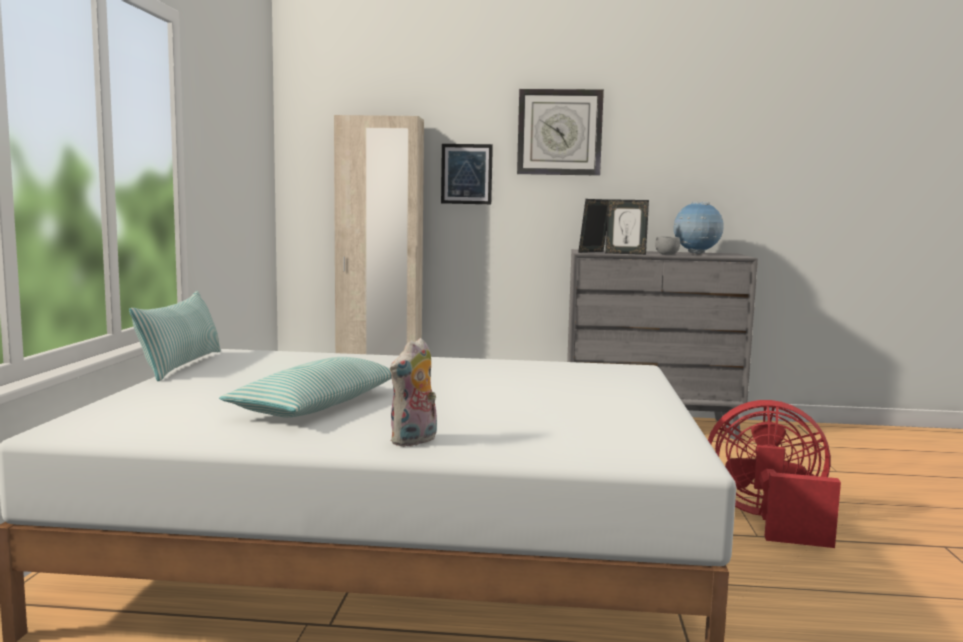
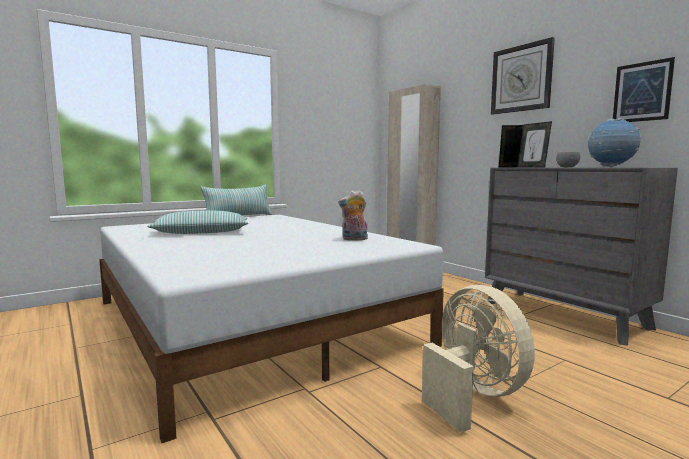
camera: 50 degrees right, 0 degrees up
(414, 441) = (158, 247): plush toy -> plush toy (354, 239)
(466, 174) = (463, 118): picture -> picture (642, 92)
(768, 521) = (473, 395): red fan -> beige fan

